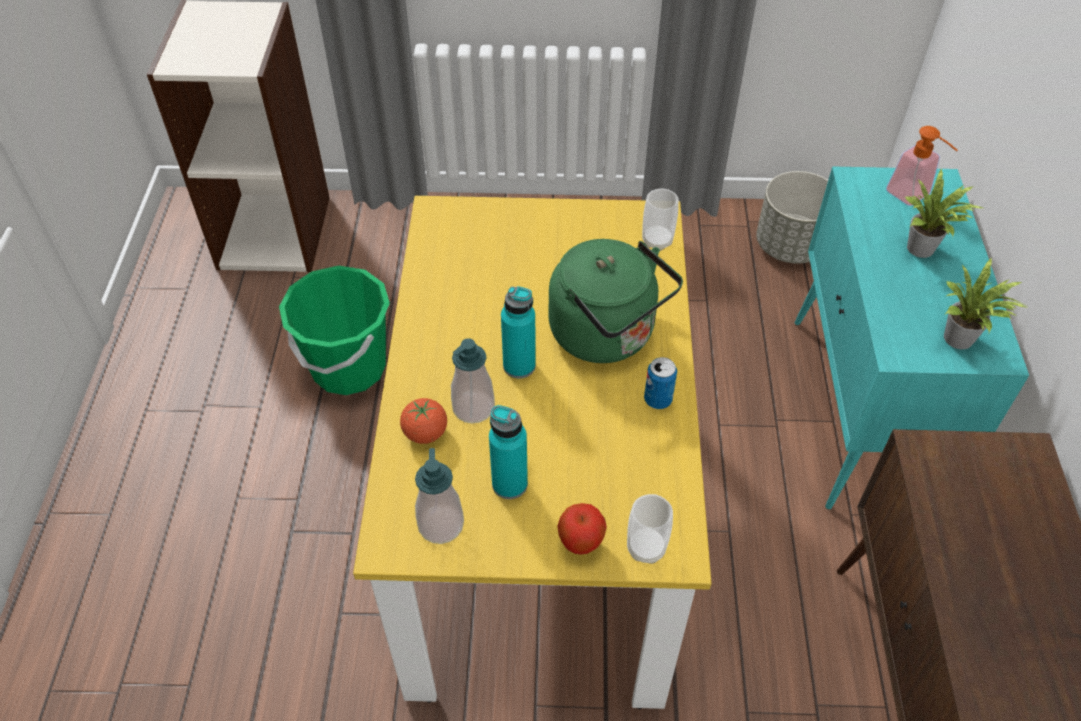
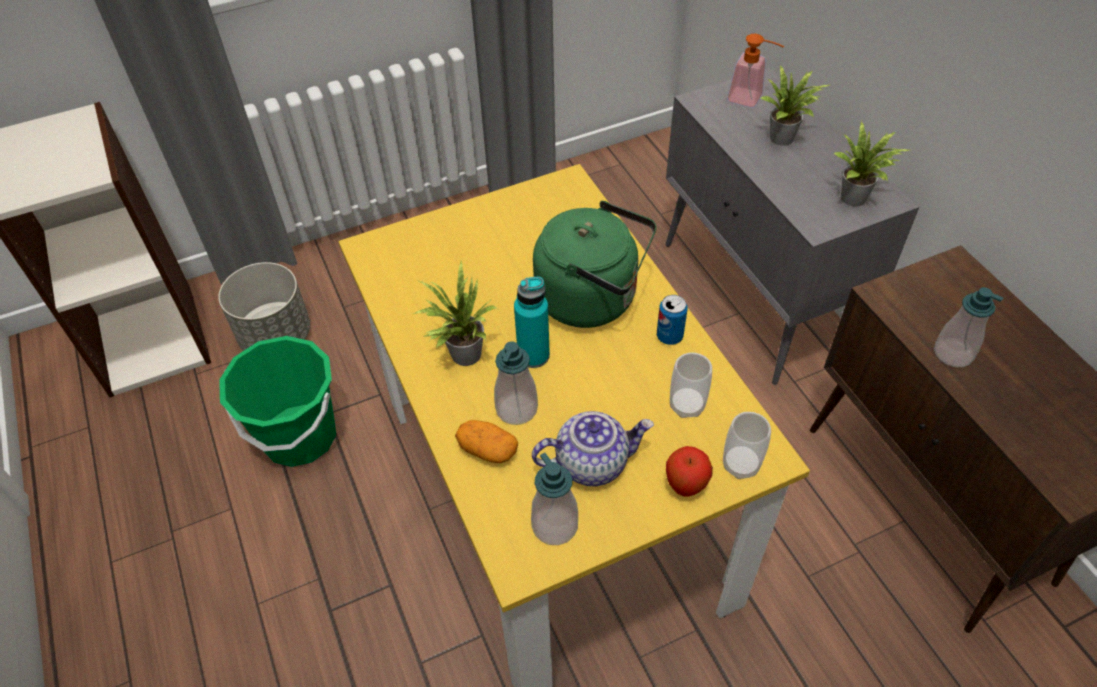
camera: 25 degrees left, 0 degrees up
(425, 433) = (487, 450): tomato -> potato
(456, 339) = (462, 354): none -> potted plant
(509, 484) = (592, 462): turquoise bottle -> teapot
(657, 241) = (582, 203): cup -> cup (687, 405)
(790, 245) = (626, 184): grey planter -> grey planter (276, 336)
(861, 412) = (756, 297): turquoise cabinet -> grey cabinet
(959, 540) = (953, 353): none -> soap dispenser

